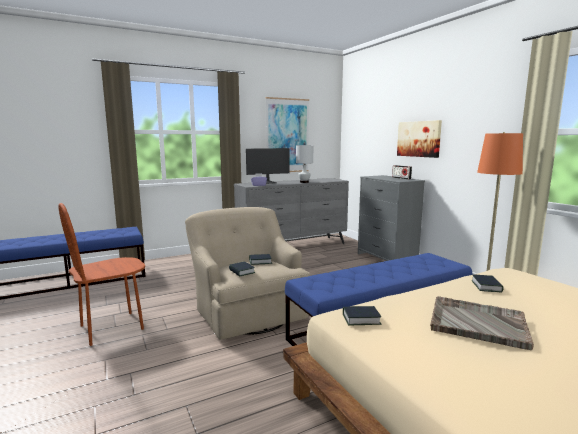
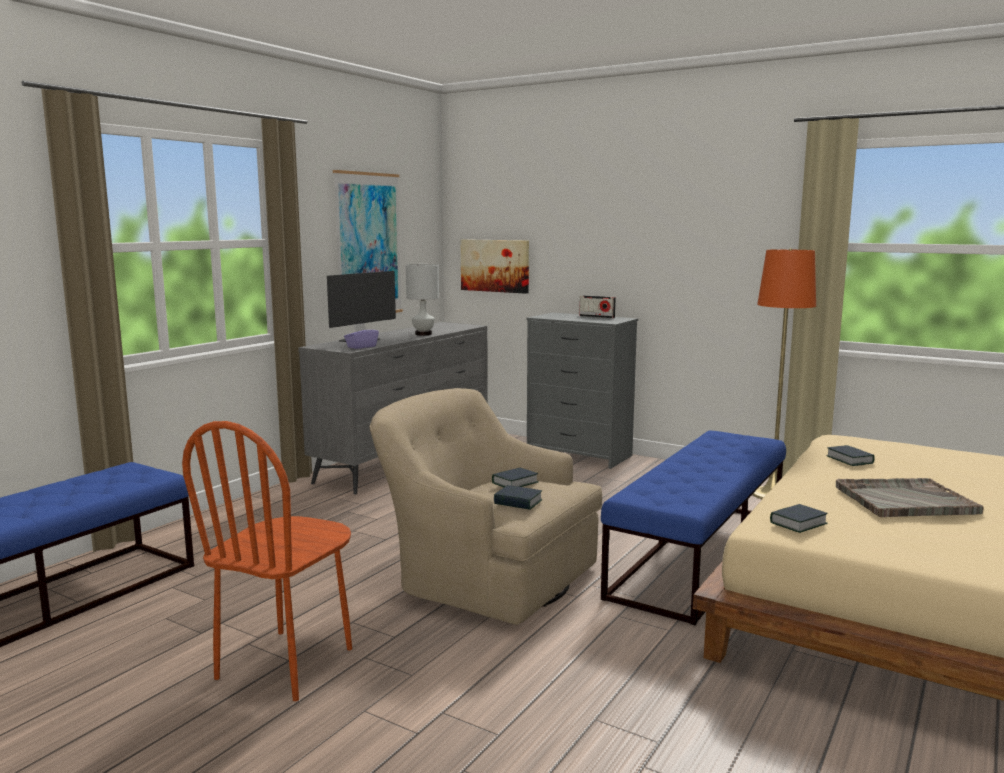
camera: 30 degrees left, 0 degrees up
(419, 139) = (620, 251): picture -> picture (495, 265)

